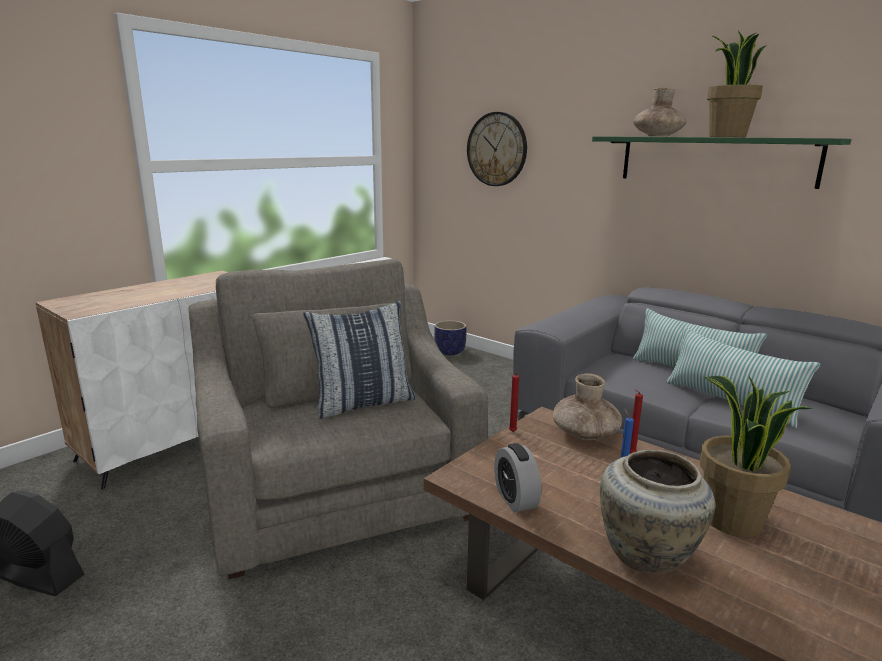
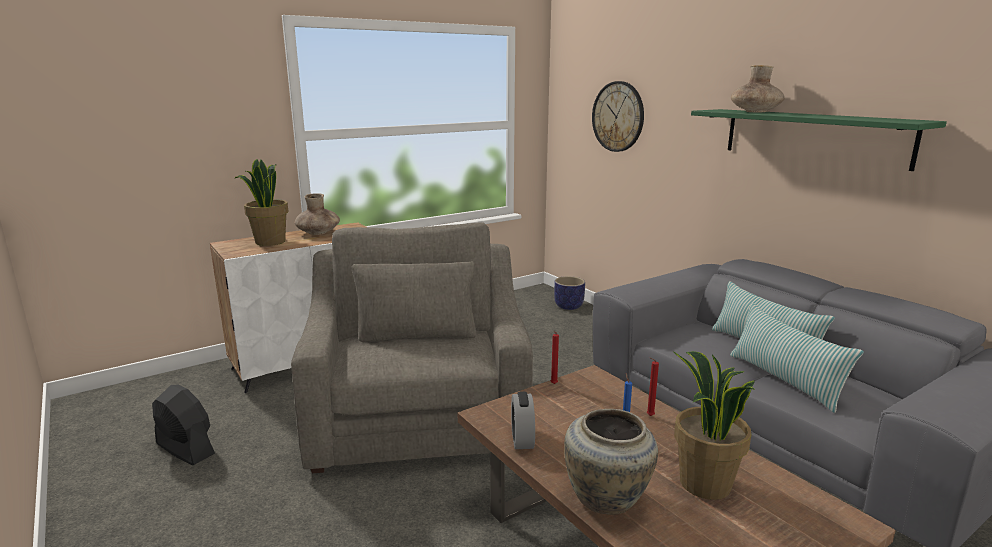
camera: 15 degrees right, 0 degrees up
(363, 403) = (433, 345): pillow -> none
(585, 433) = (619, 393): brown vase -> brown vase (318, 233)
(726, 137) = (817, 115): potted plant -> potted plant (270, 242)

